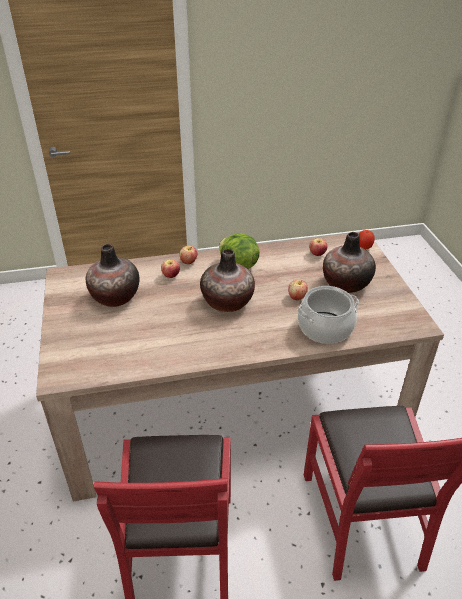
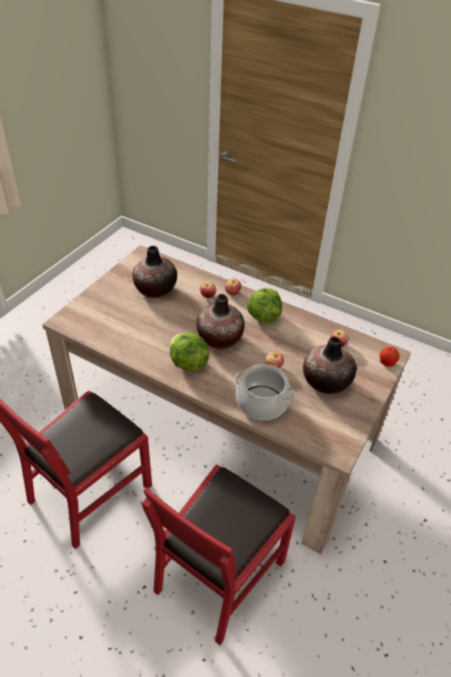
camera: 40 degrees right, 5 degrees up
(228, 337) = (188, 363): none -> lettuce

